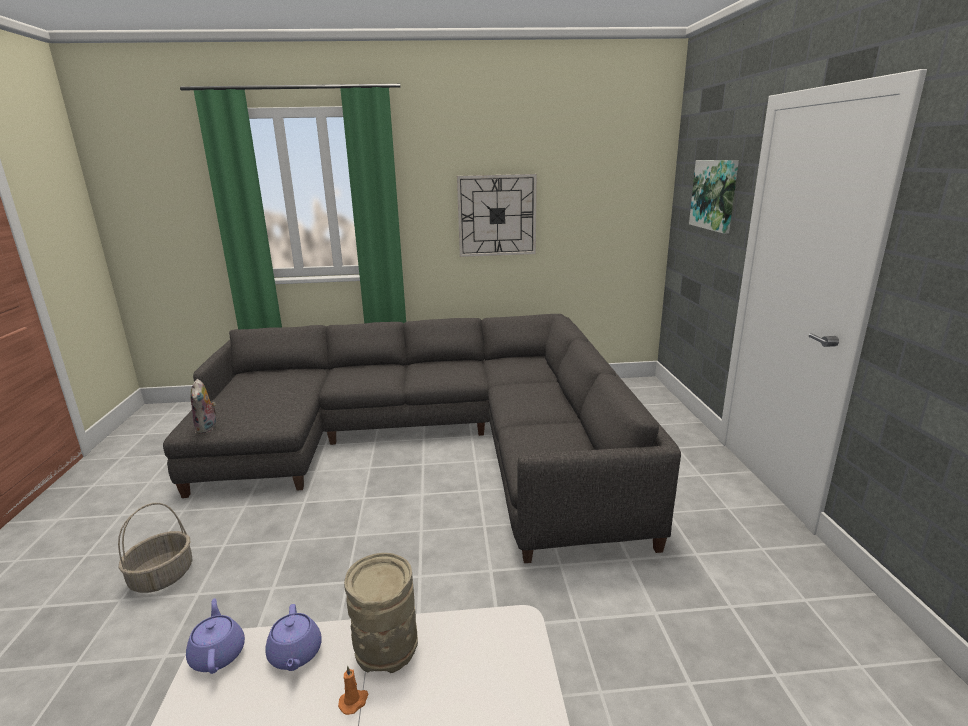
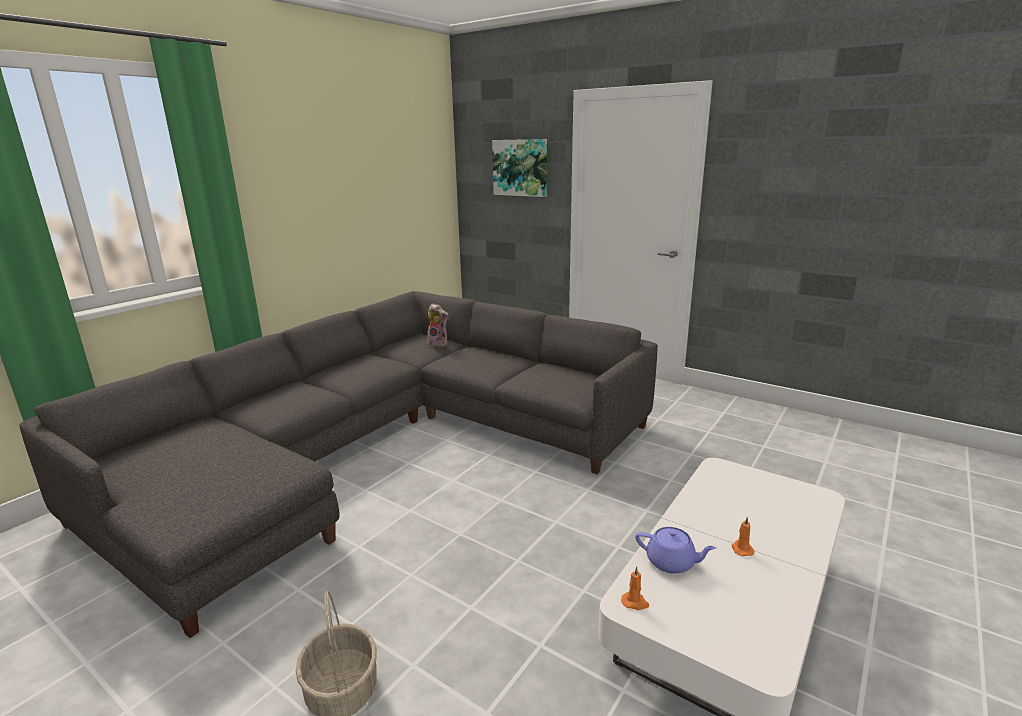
camera: 50 degrees left, 0 degrees up
(207, 428) = (207, 517): plush toy -> plush toy (439, 344)
(218, 653) = (635, 602): purple teapot -> orange candle
(387, 646) = (698, 520): beige vase -> none
(497, 215) = (331, 199): wall clock -> none

